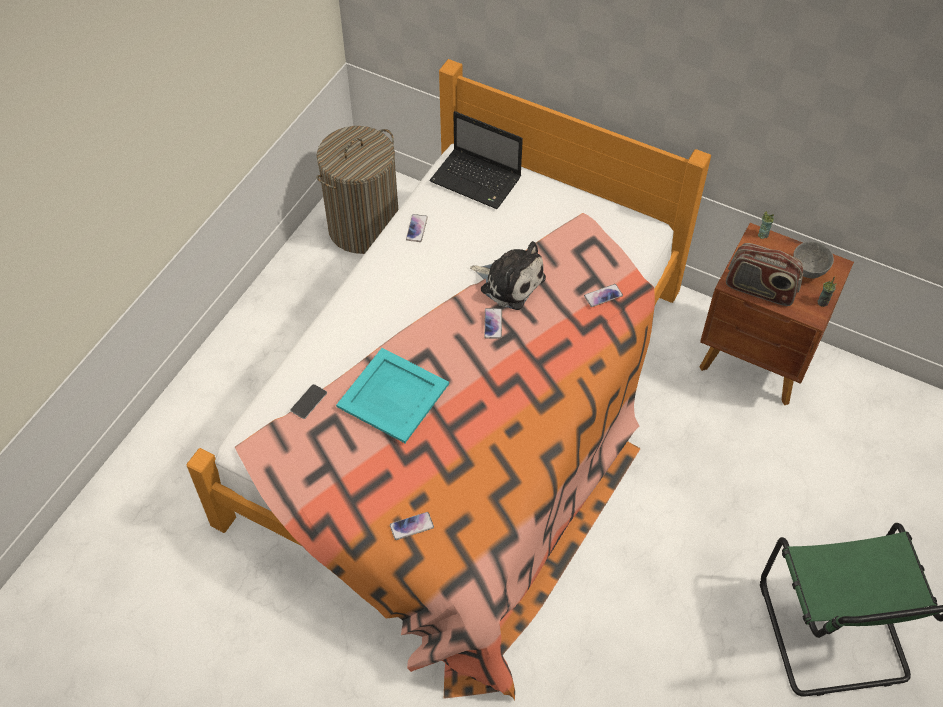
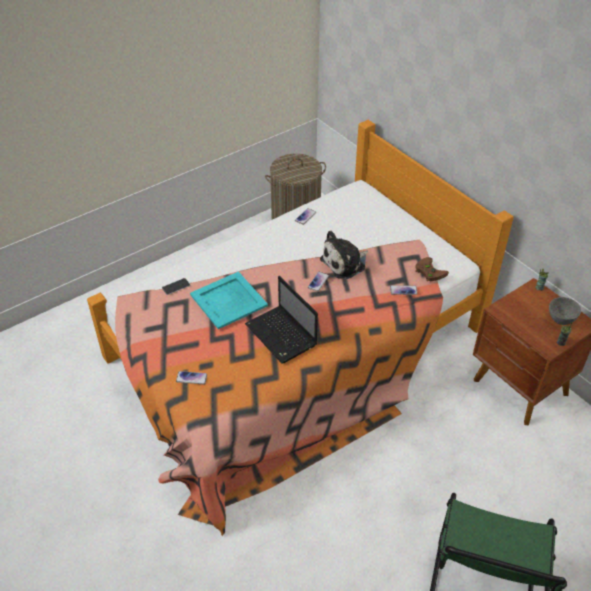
camera: 25 degrees right, 10 degrees down
(477, 180) = (361, 202): laptop -> laptop (282, 336)
(509, 282) = (345, 263): plush toy -> plush toy turned 90 degrees clockwise
(619, 257) = (428, 271): none -> brown game controller
(760, 290) = (517, 320): radio -> none

